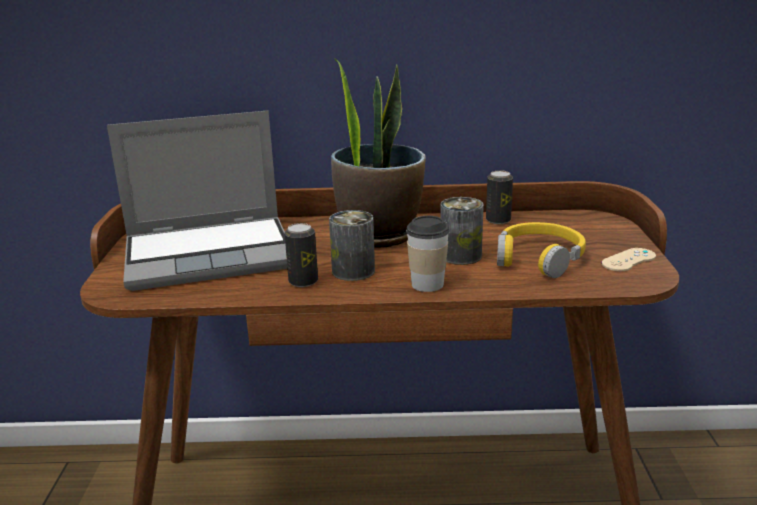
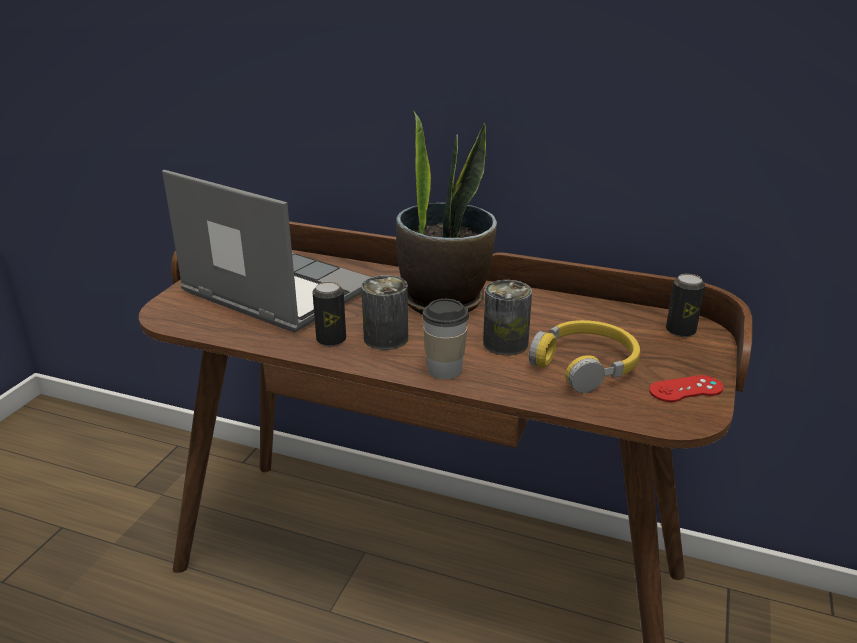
camera: 20 degrees right, 5 degrees up
(211, 254) = (274, 291): laptop -> laptop turned 150 degrees counterclockwise
(498, 220) = (580, 308): can -> can (680, 331)
(628, 260) = (686, 389): beige game controller -> red game controller

